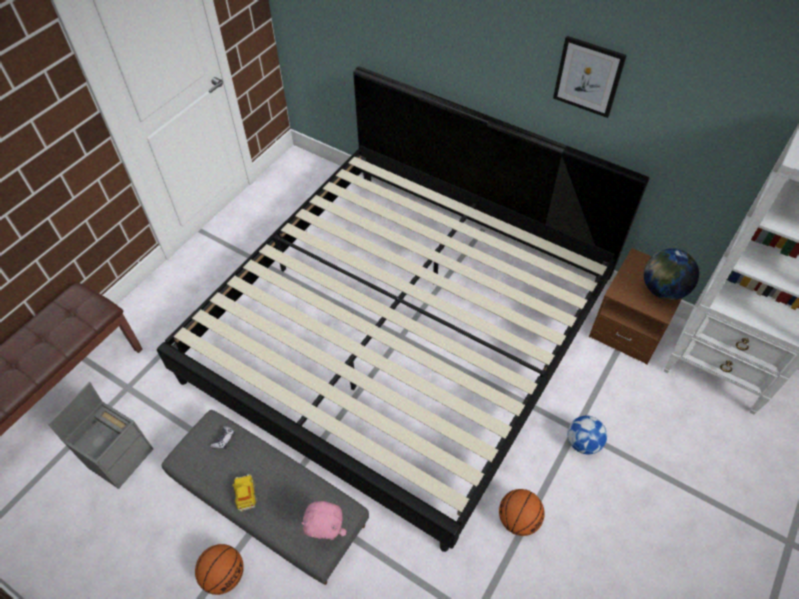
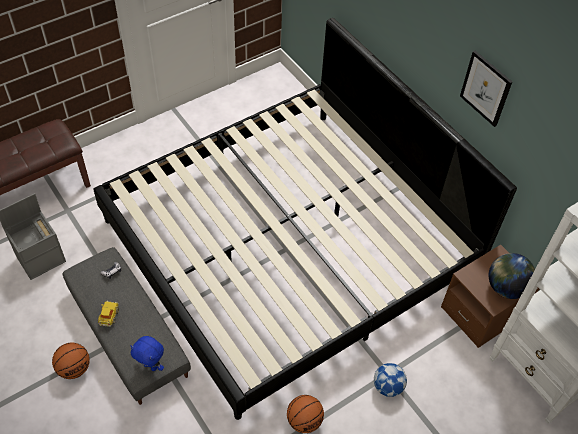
camera: 20 degrees right, 0 degrees up
(327, 534) = (151, 366): pink plush toy -> blue plush toy

